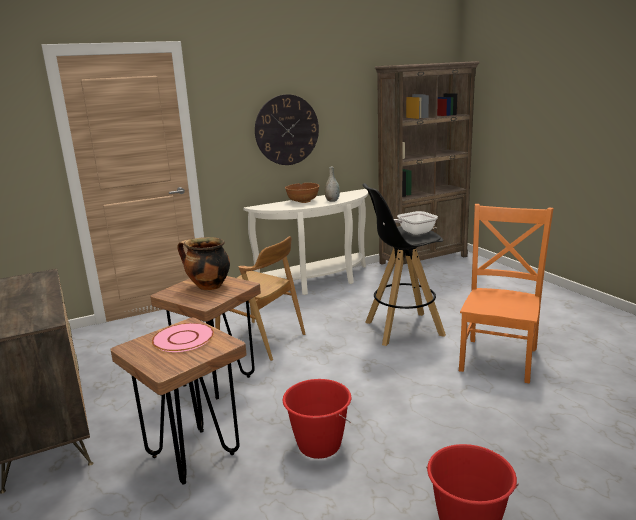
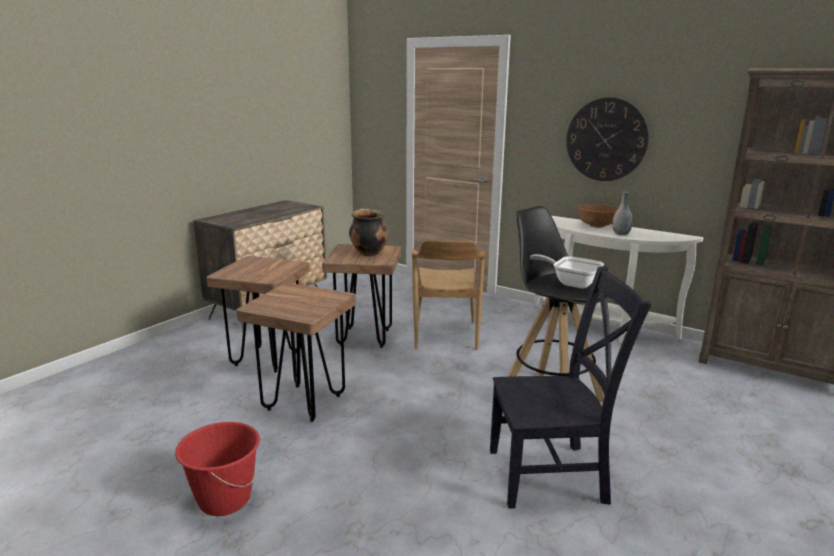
camera: 60 degrees right, 0 degrees up
(183, 338) = (271, 268): pink plate -> none
(319, 445) = (304, 402): red bucket -> brown stool
(499, 357) = (552, 475): orange chair -> black chair

